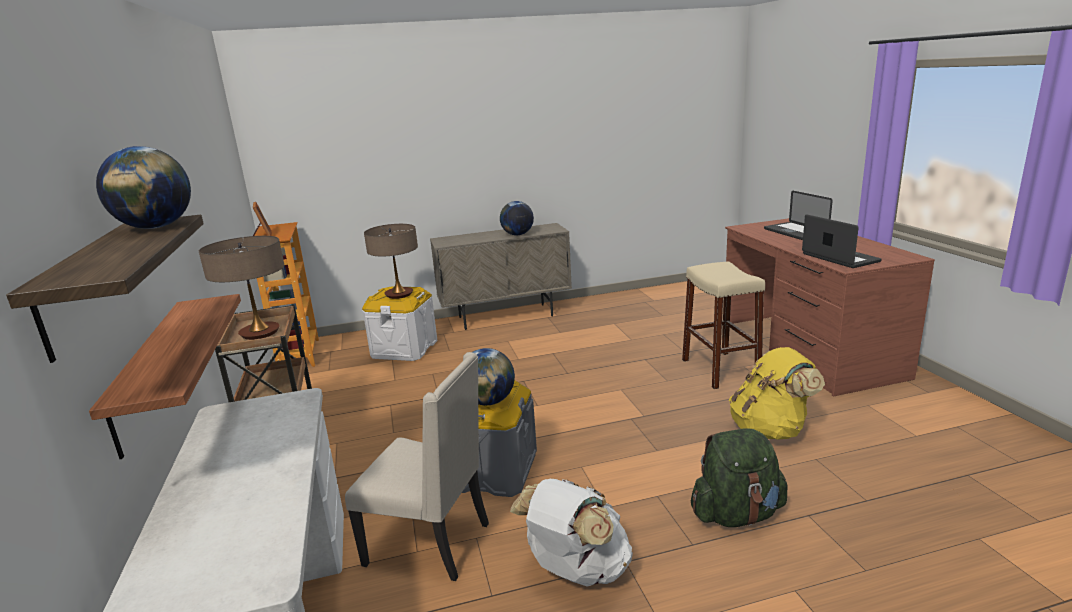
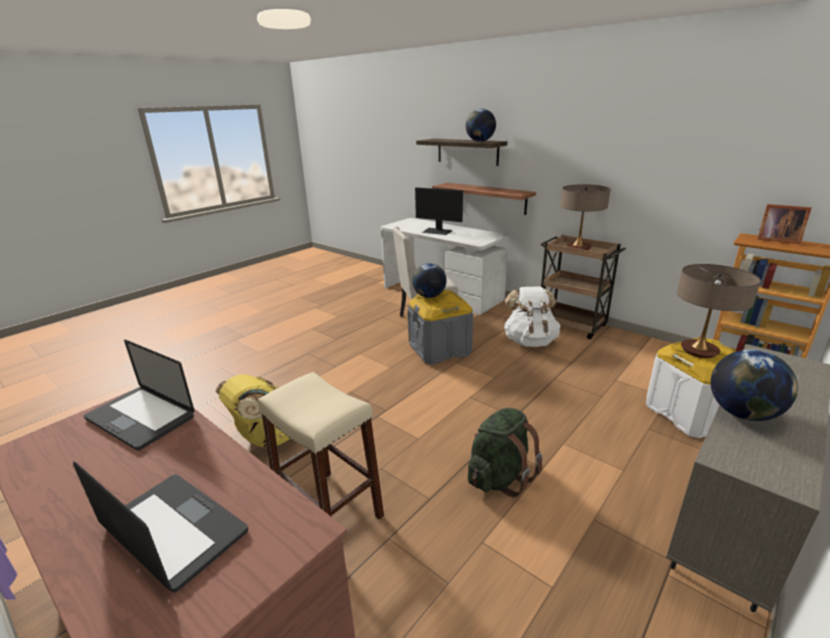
camera: 145 degrees right, 5 degrees up
(258, 474) = (437, 231): none -> monitor
(576, 571) = (355, 331): white backpack -> white backpack (529, 341)
(737, 514) = (287, 371): green backpack -> green backpack (499, 477)

